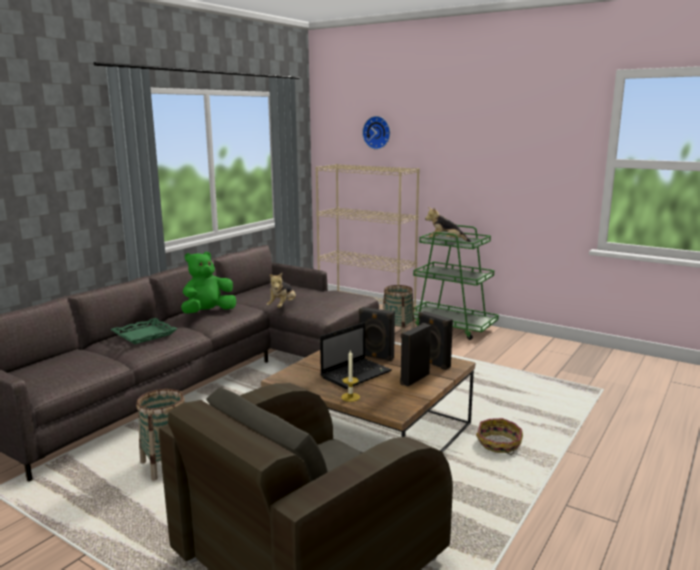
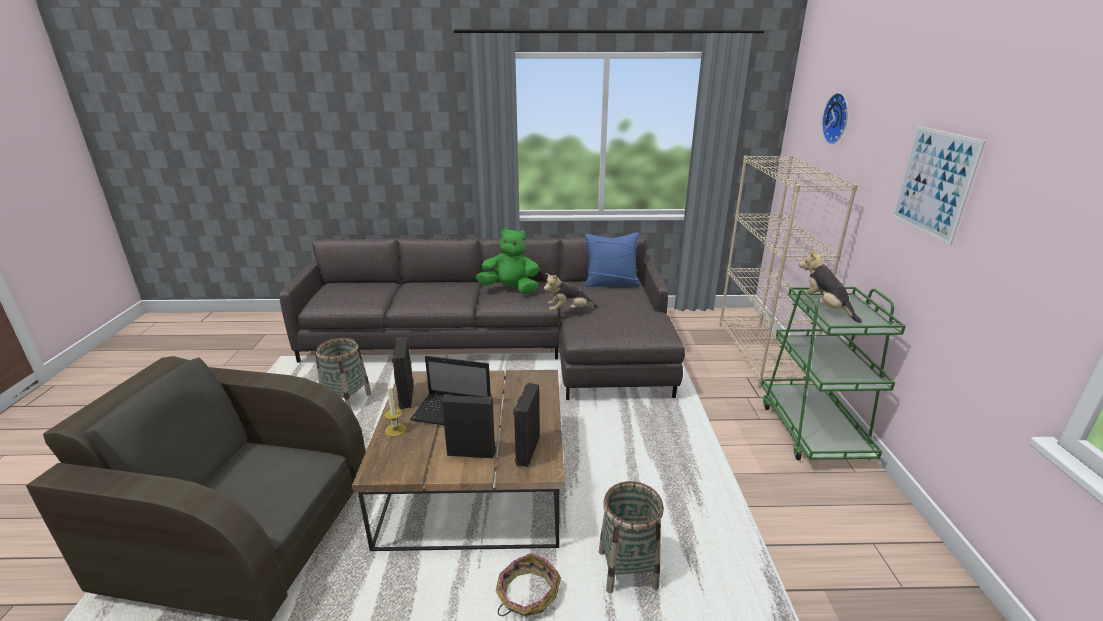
camera: 55 degrees right, 10 degrees up
(144, 335) = (433, 290): green tray -> none
(263, 288) = (611, 283): none -> blue pillow
(375, 357) = (509, 407): black speaker -> black speaker (405, 396)
(397, 332) = (731, 398): basket -> basket (628, 569)
(478, 154) = (934, 183): none -> picture

